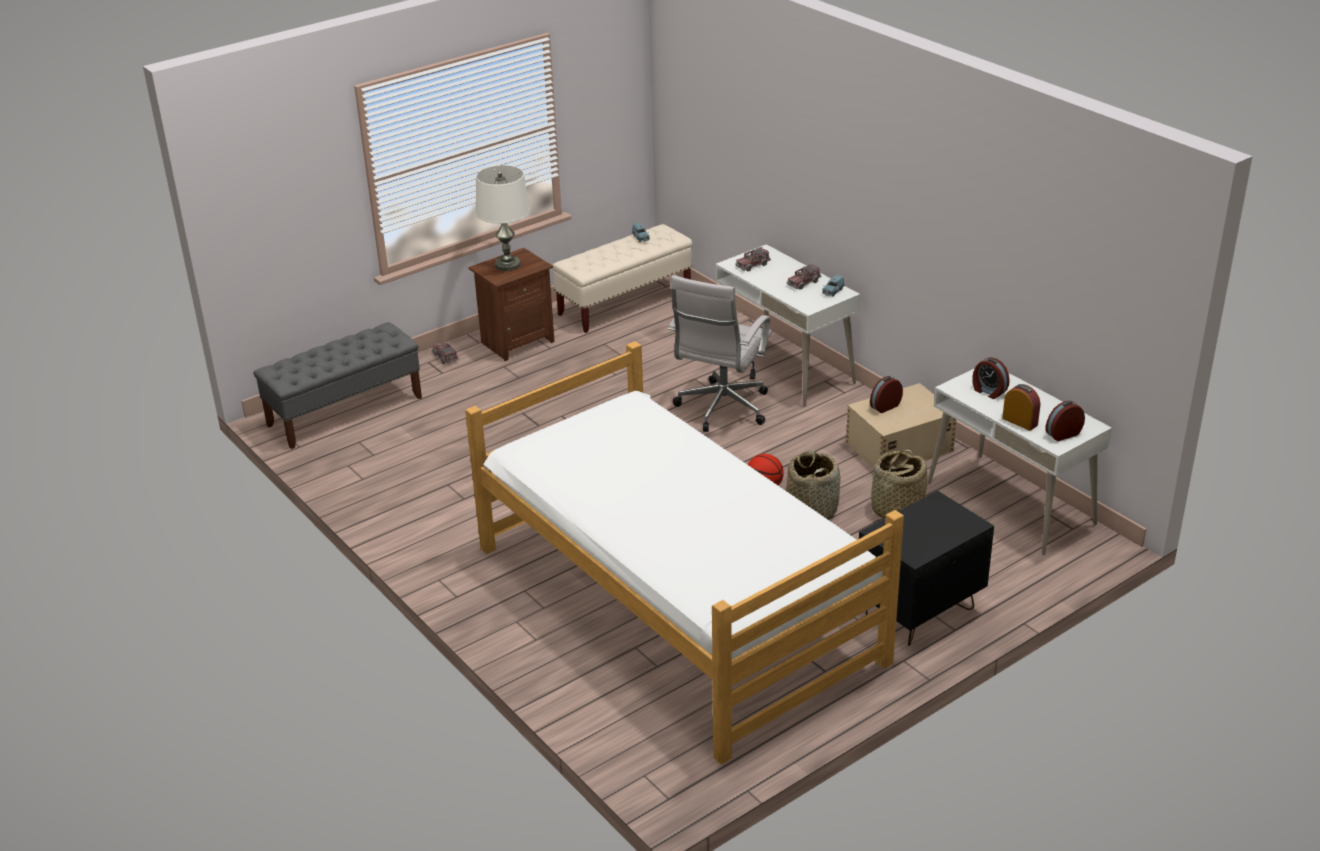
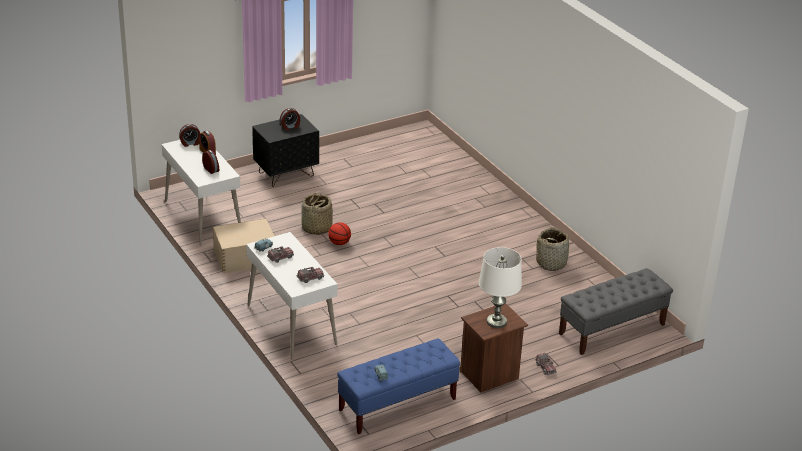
camera: 175 degrees left, 0 degrees up
(625, 303) = (397, 405): beige bench -> blue bench
(675, 604) = (407, 191): bed -> none
(721, 410) = (348, 297): white office chair -> none
(884, 406) = (254, 235): alarm clock -> alarm clock (290, 127)
(896, 510) = (269, 222): basket -> basket (551, 263)

